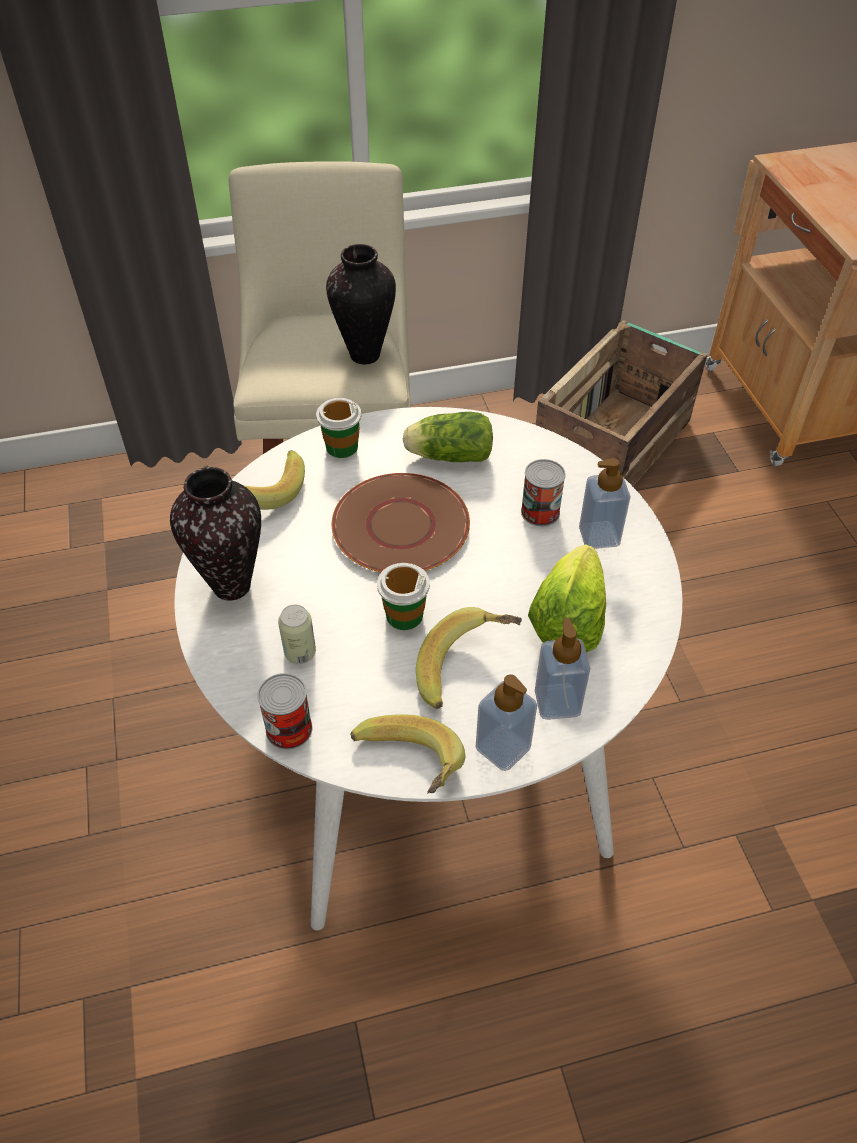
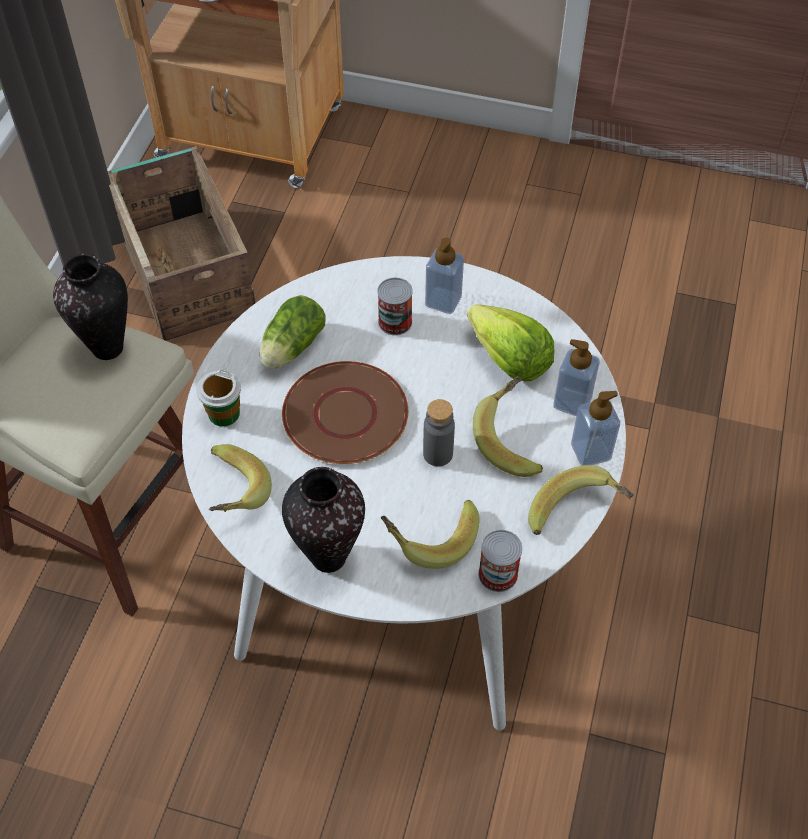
camera: 60 degrees left, 5 degrees up
(300, 652) = (430, 537): can -> banana
(404, 615) = (438, 454): cup -> grey bottle

